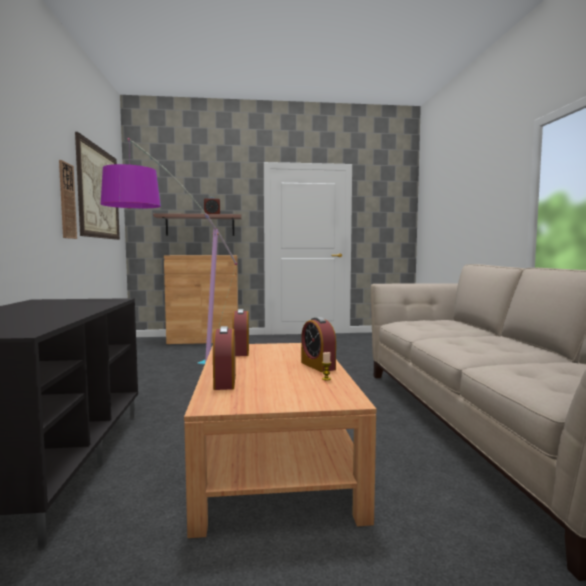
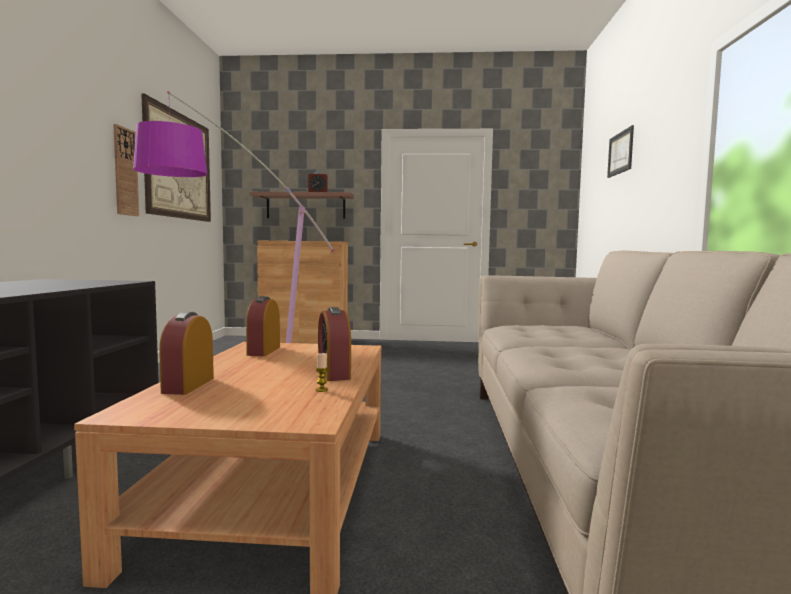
camera: 10 degrees right, 0 degrees up
(456, 188) = (620, 153): none -> picture

